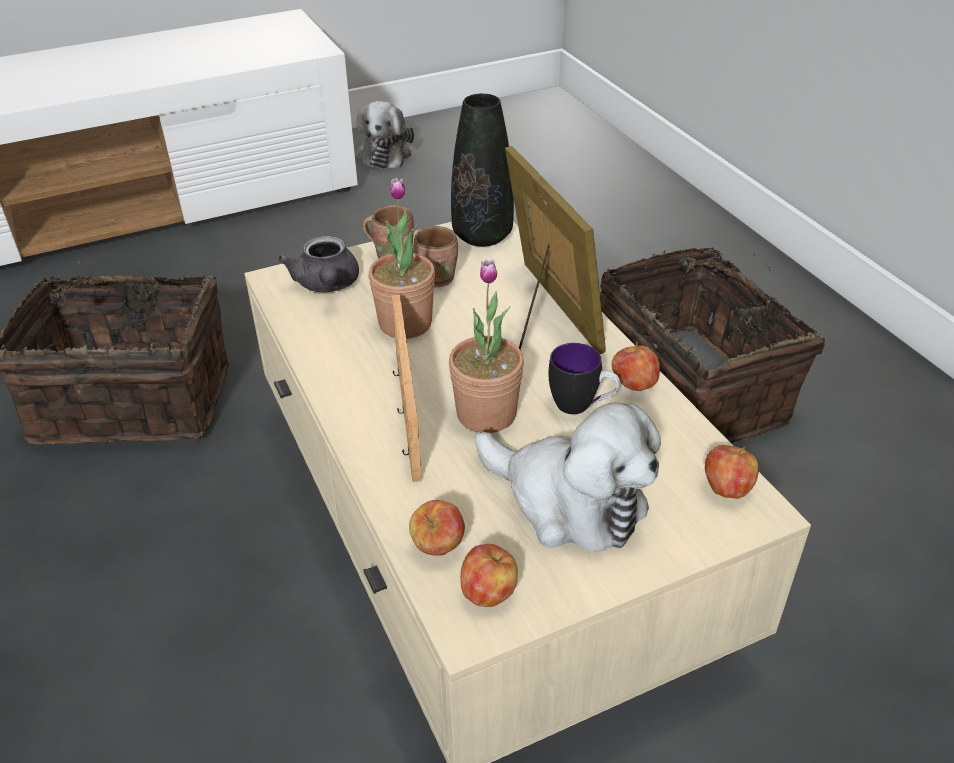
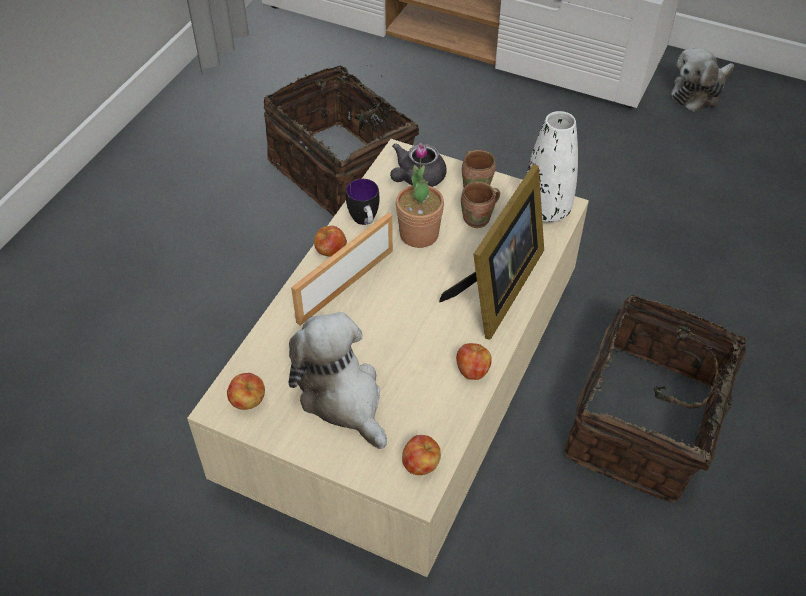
camera: 50 degrees right, 10 degrees up
(438, 546) = (261, 362): apple -> apple (331, 252)
(482, 236) = (546, 210): black vase -> white vase
(486, 414) = (377, 319): potted plant -> none
(569, 501) = (342, 397): plush toy -> plush toy turned 150 degrees clockwise
(581, 407) = (427, 358): mug -> mug (365, 222)

